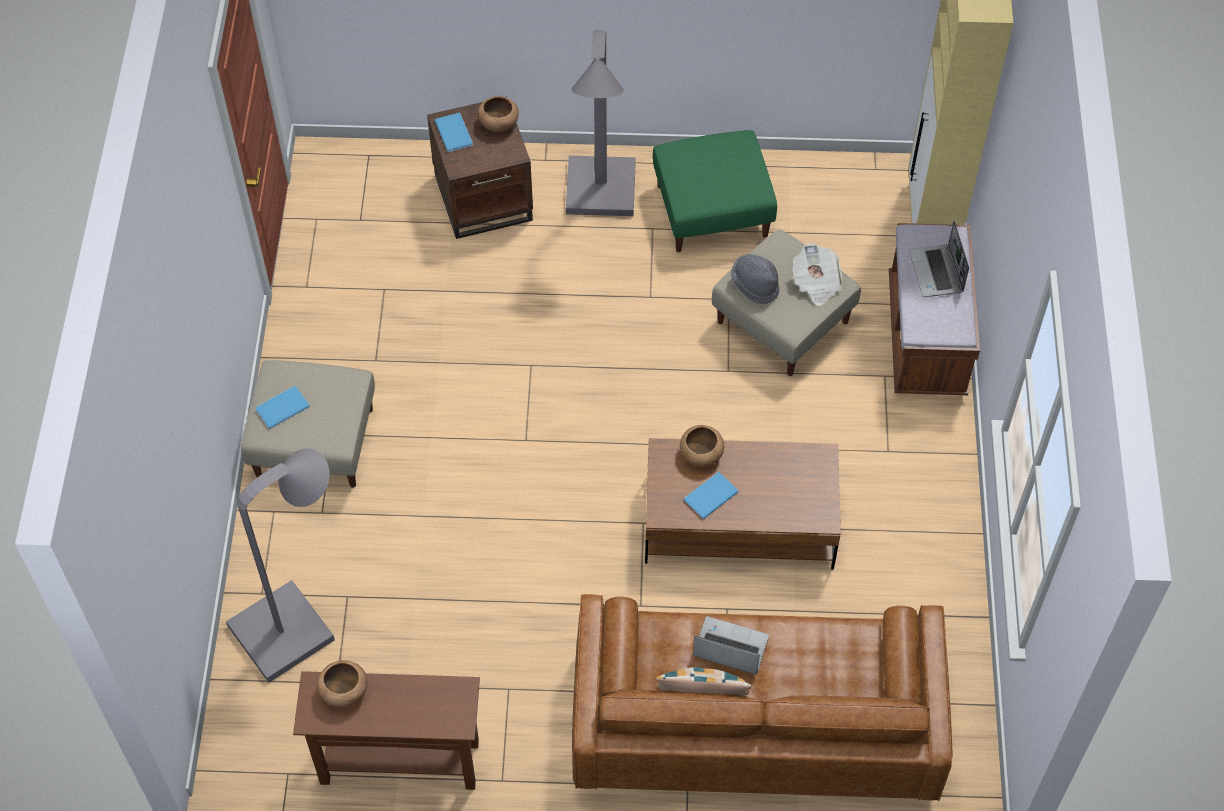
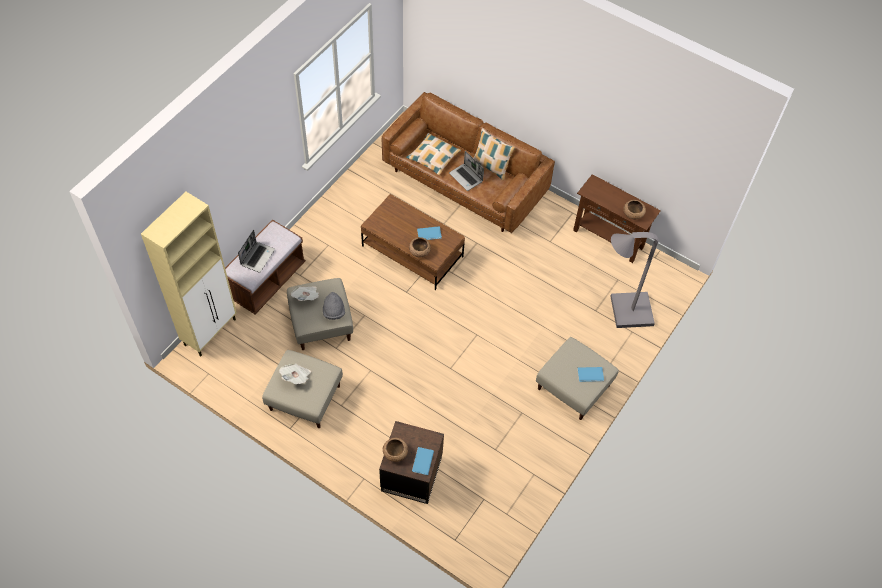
camera: 150 degrees left, 0 degrees up
(600, 199) = (353, 437): grey floor lamp -> none
(712, 210) = (304, 398): green ottoman -> beige ottoman
(726, 170) = (296, 377): none -> newspaper
(824, 656) = (433, 157): none -> pillow

